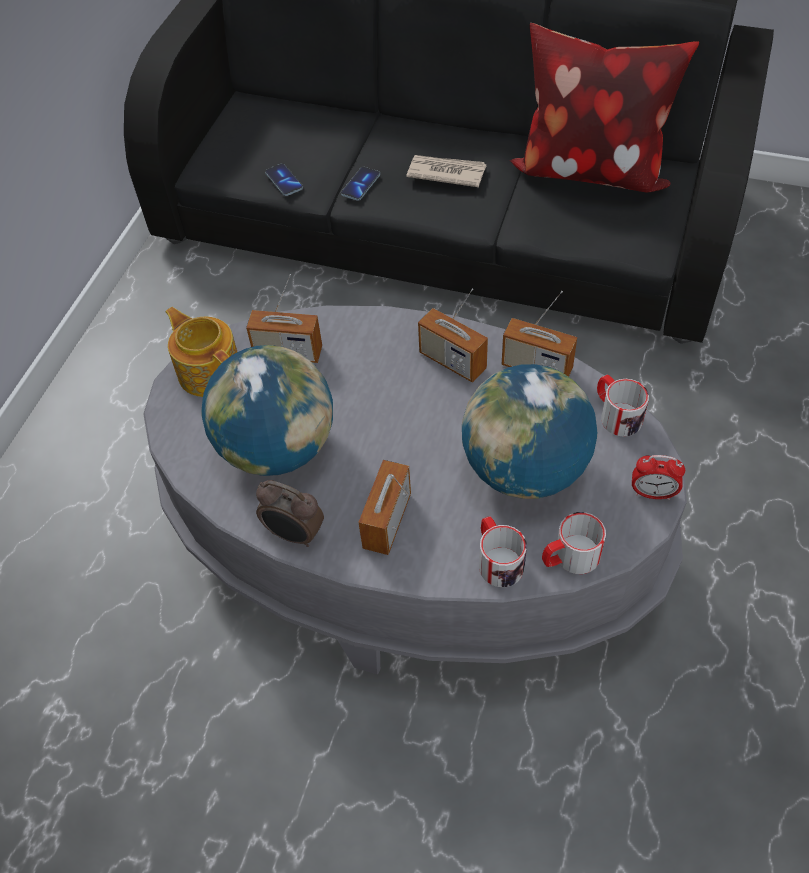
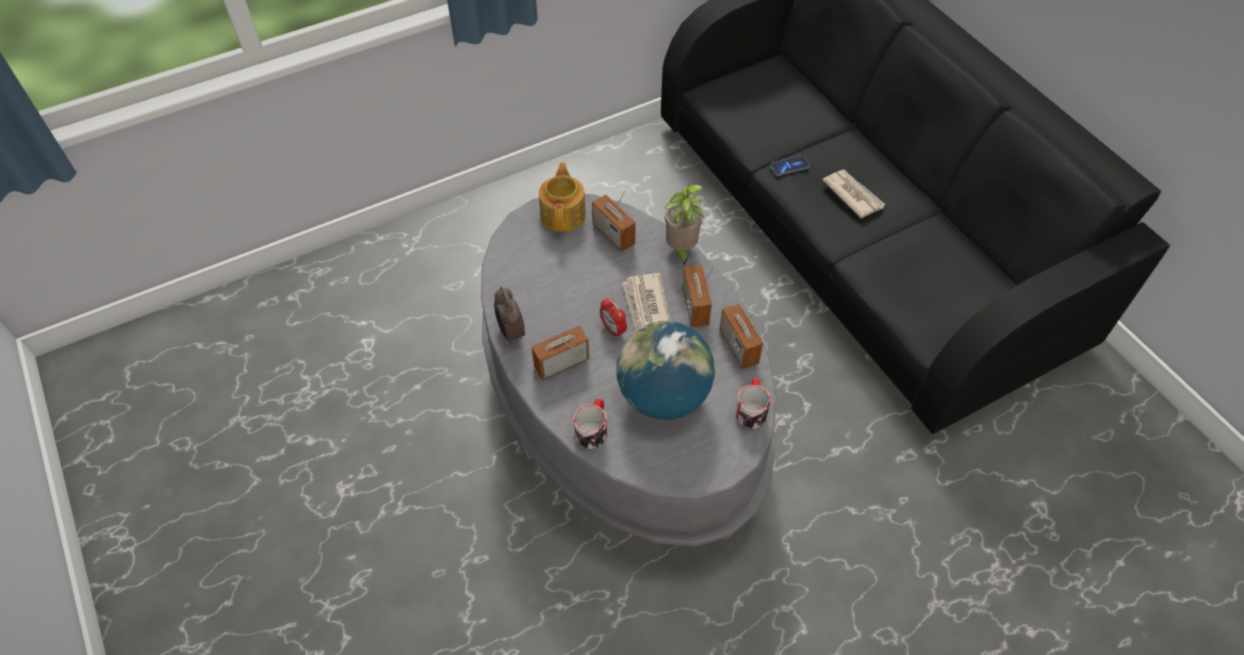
camera: 40 degrees right, 0 degrees up
(278, 448) = (551, 282): globe -> none
(284, 181) = (746, 132): phone -> none
(374, 318) = (681, 250): none -> potted plant
(408, 398) = (647, 308): none -> newspaper
(569, 557) = (631, 460): mug -> none
(590, 169) = (957, 258): pillow -> none
(653, 493) = (717, 467): alarm clock -> alarm clock (613, 329)

